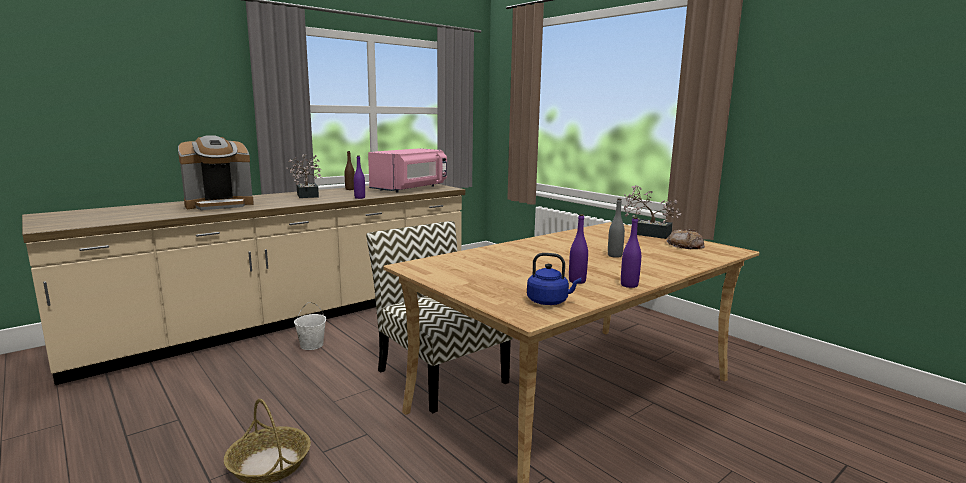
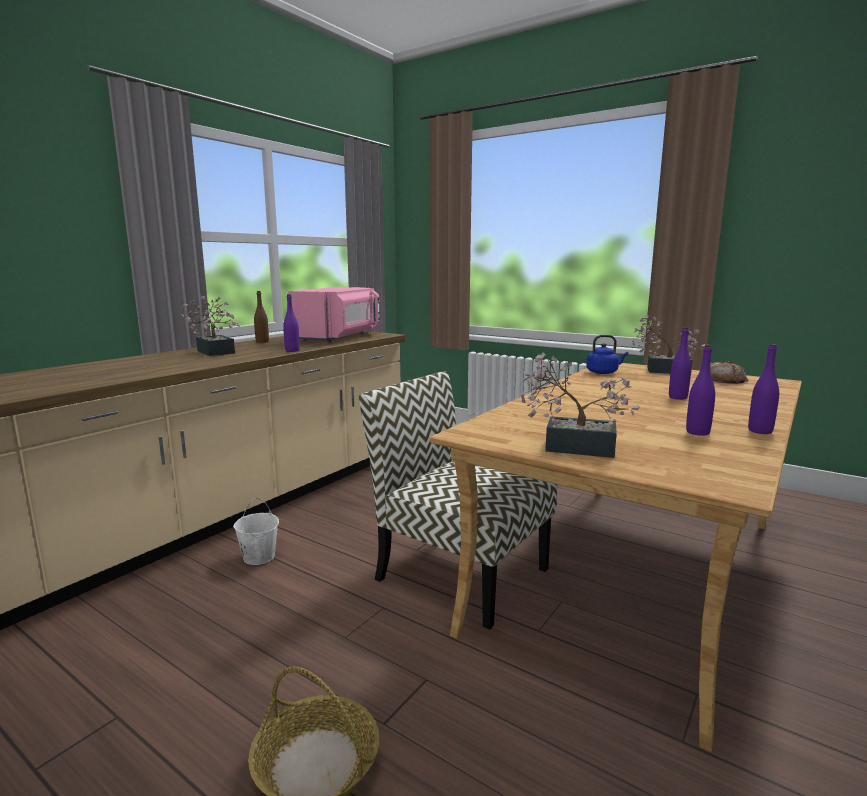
camera: 15 degrees left, 0 degrees up
(219, 205) = (100, 371): coffee machine -> none
(466, 280) = (570, 446): none -> potted plant
(549, 302) = (718, 463): blue kettle -> blue kettle (603, 372)
(614, 255) = (677, 397): grey bottle -> purple bottle

